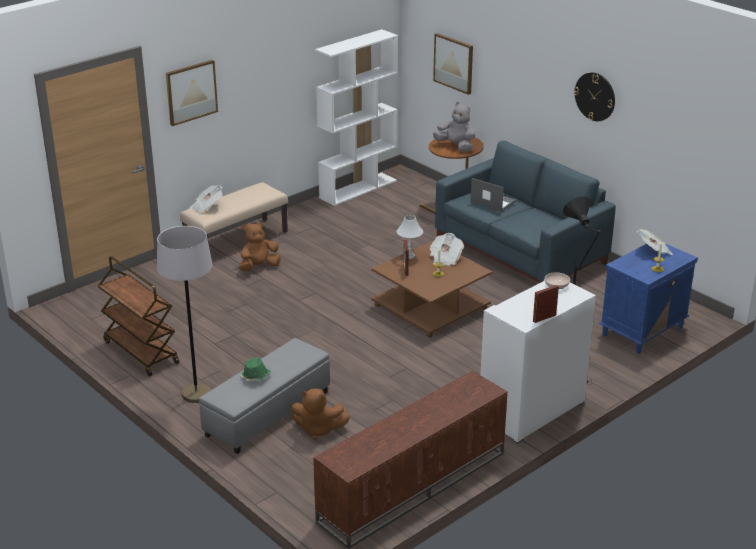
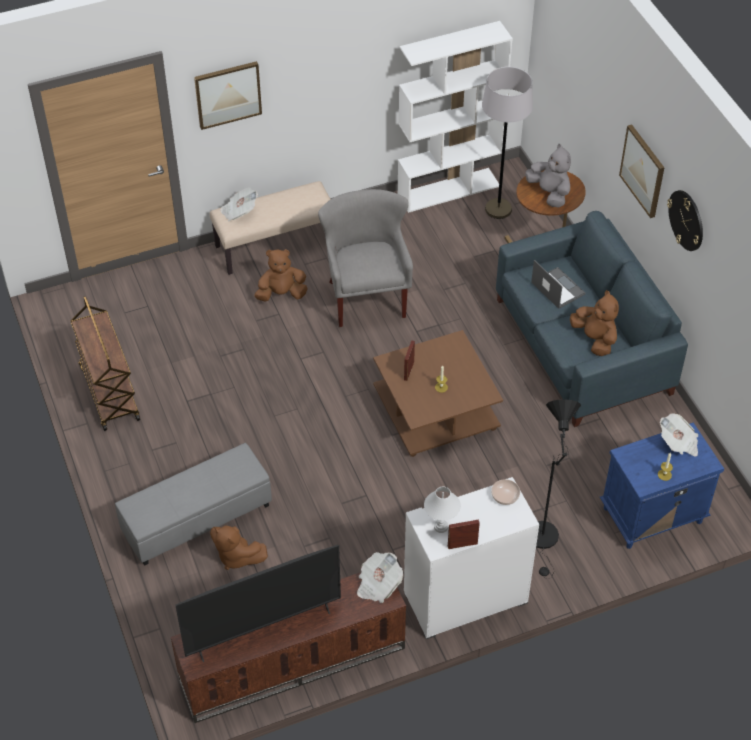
camera: 20 degrees right, 20 degrees up
(196, 394) = (139, 469): grey floor lamp -> grey floor lamp (498, 209)
(255, 377) = (180, 490): green hat -> none
(331, 256) = (367, 297): none -> grey armchair
(395, 433) = (263, 629): none -> television
(409, 256) = (423, 349): white table lamp -> white table lamp (440, 527)
(445, 259) = (461, 364): newspaper -> newspaper (378, 584)
(454, 63) = (572, 89): picture -> picture (643, 170)
(540, 223) = (595, 339): none -> brown plush toy

